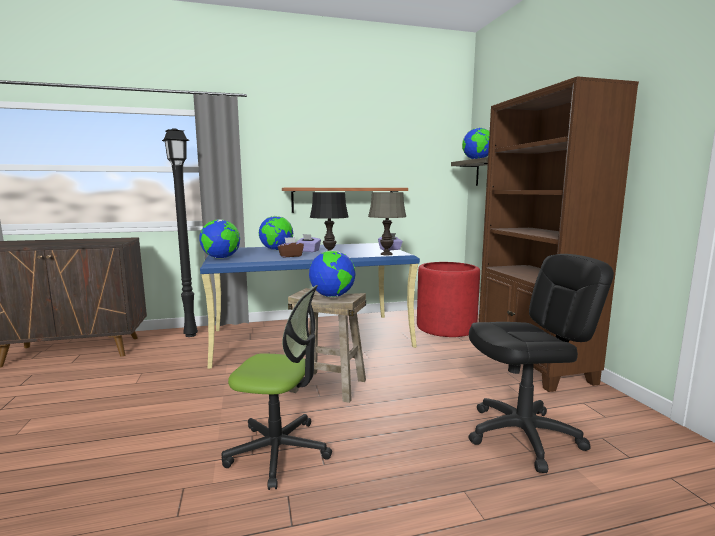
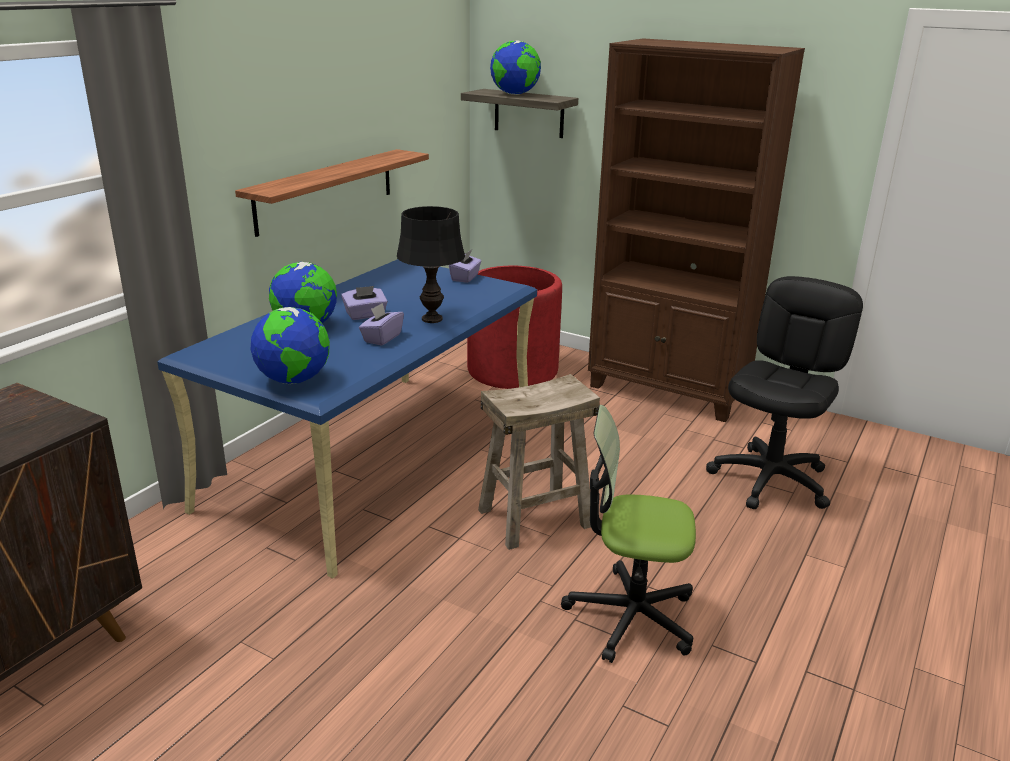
camera: 45 degrees left, 15 degrees up
(191, 334) = (157, 541): black floor lamp -> none
(279, 451) = (630, 616): office chair -> office chair turned 135 degrees counterclockwise
(290, 256) = (382, 338): brown tissue box -> purple tissue box
(332, 296) = (548, 394): globe -> none
(386, 254) = (494, 293): grey table lamp -> none

